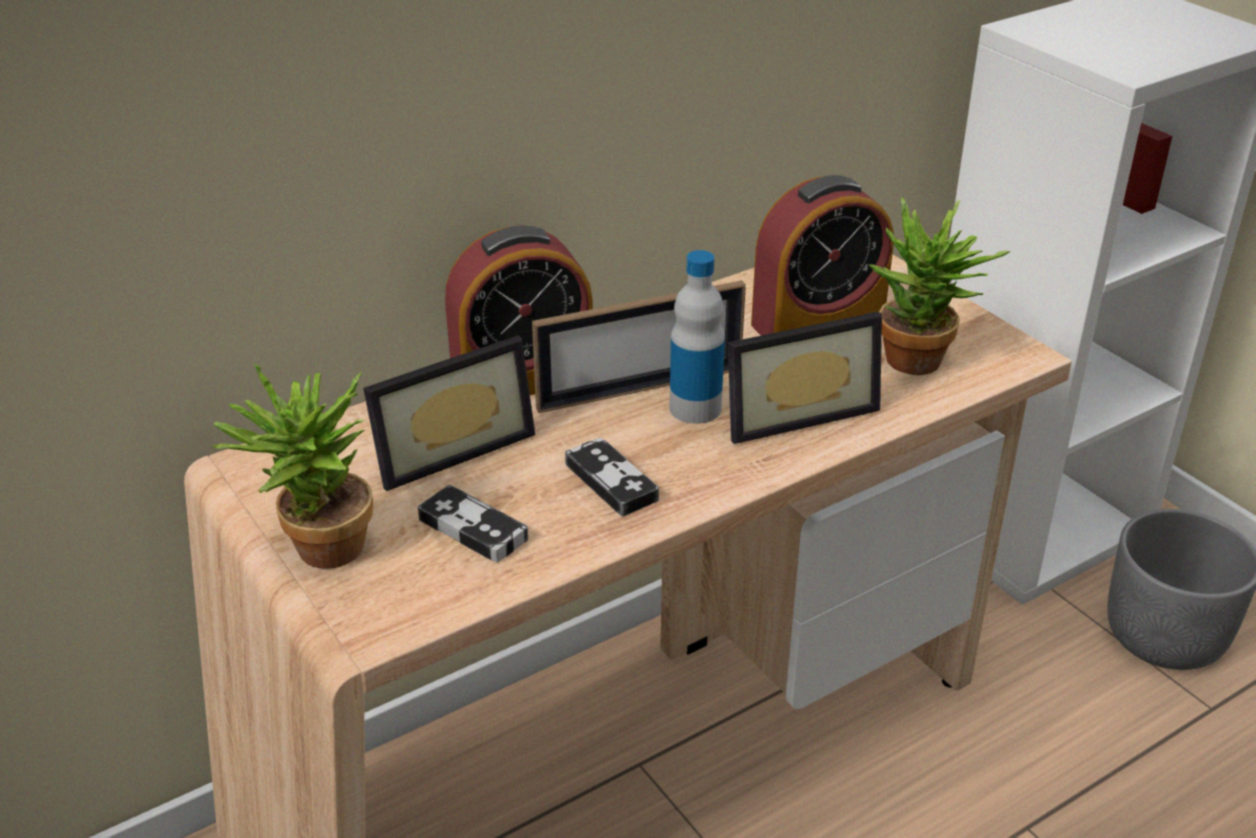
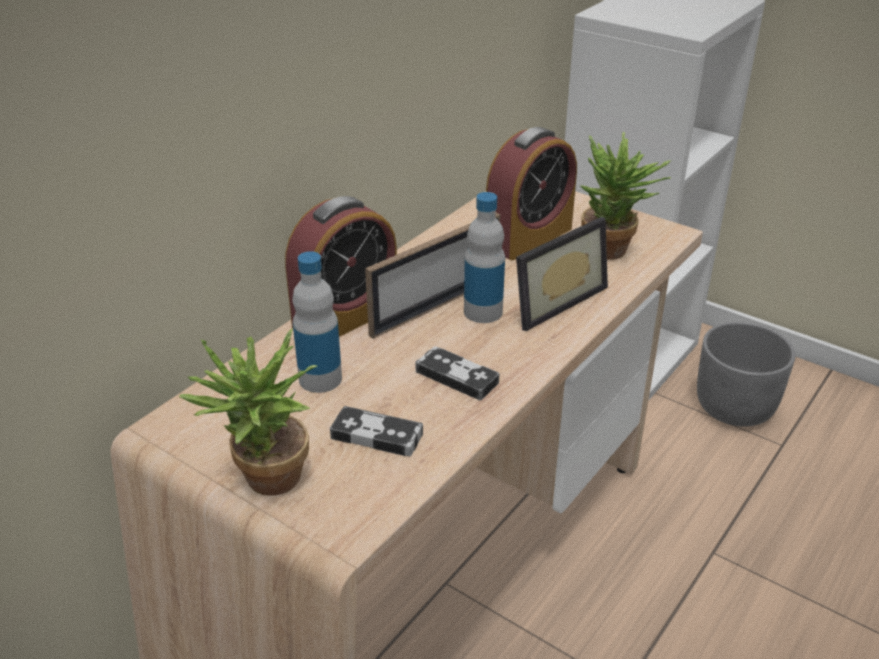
camera: 20 degrees left, 0 degrees up
(448, 447) = (320, 379): picture frame -> bottle

